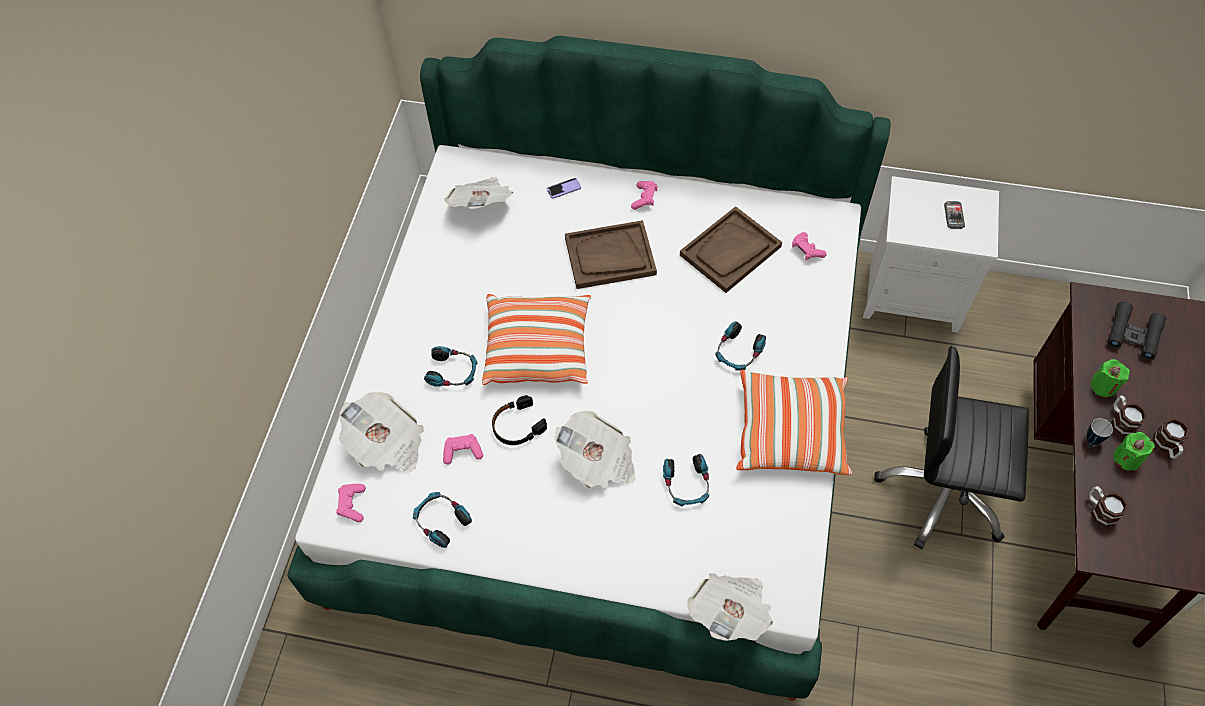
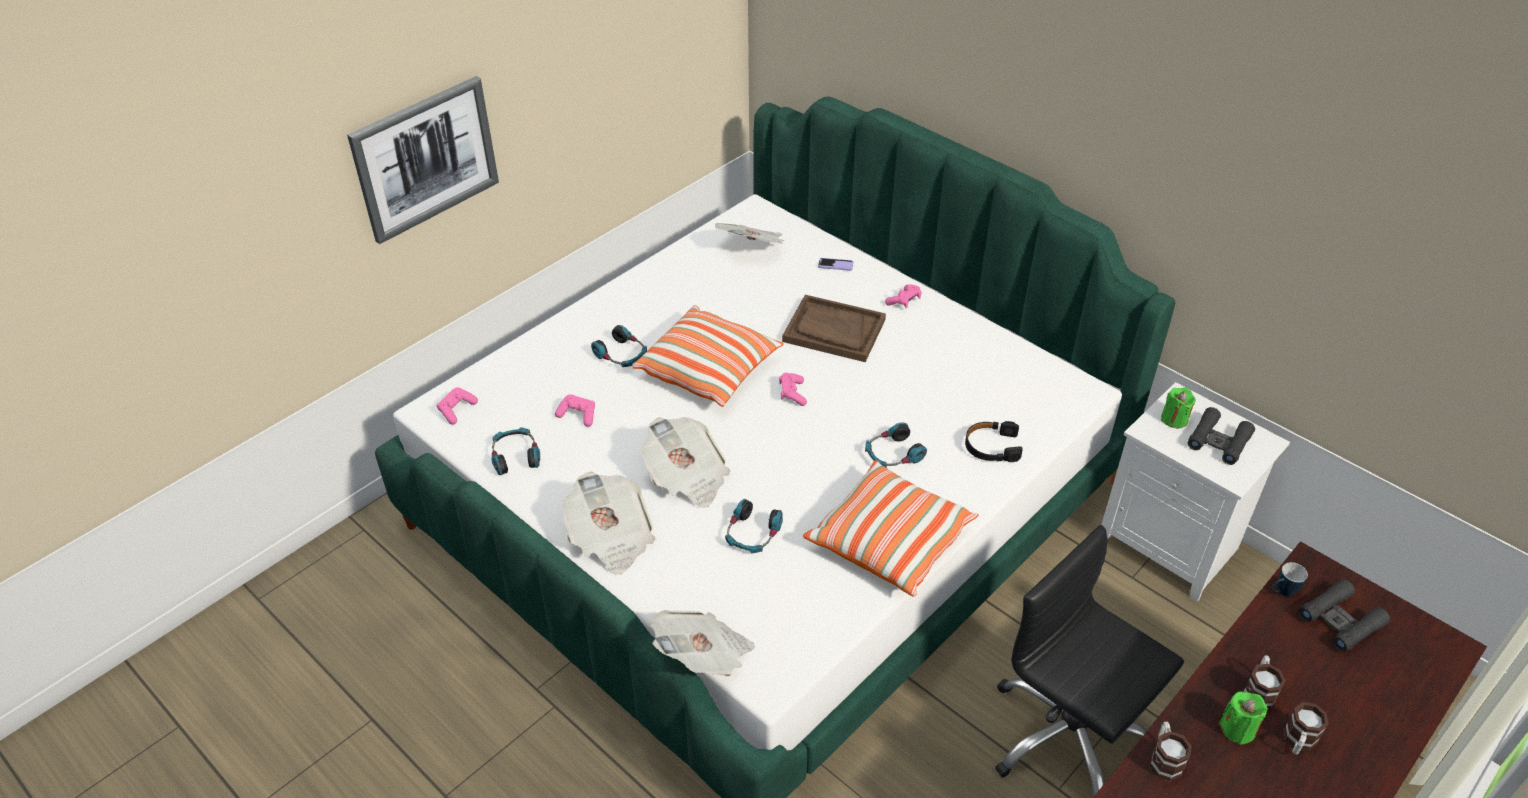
camera: 30 degrees right, 15 degrees down
(219, 304) = (425, 158): none -> picture
(387, 444) = (522, 381): newspaper -> newspaper (610, 538)
(517, 426) = (641, 418): black headphones -> black headphones (991, 447)
(730, 251) = (953, 374): brown tray -> none
(806, 250) = (1031, 405): pink game controller -> pink game controller (792, 394)
(954, 215) = (1218, 441): phone -> black binoculars
(1090, 442) = (1205, 692): mug -> mug (1281, 593)
(1103, 386) = (1263, 650): green candle -> green candle (1174, 419)

